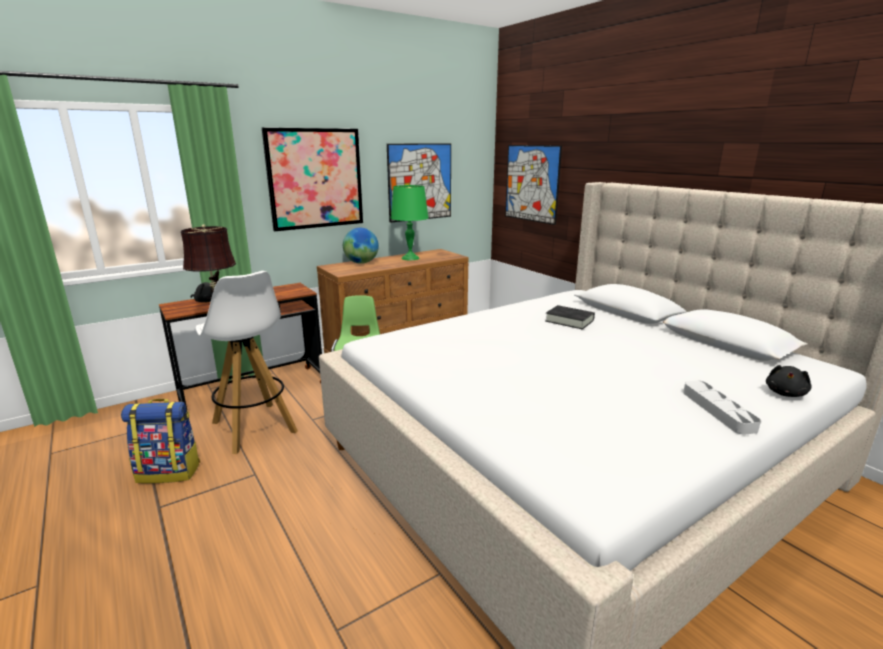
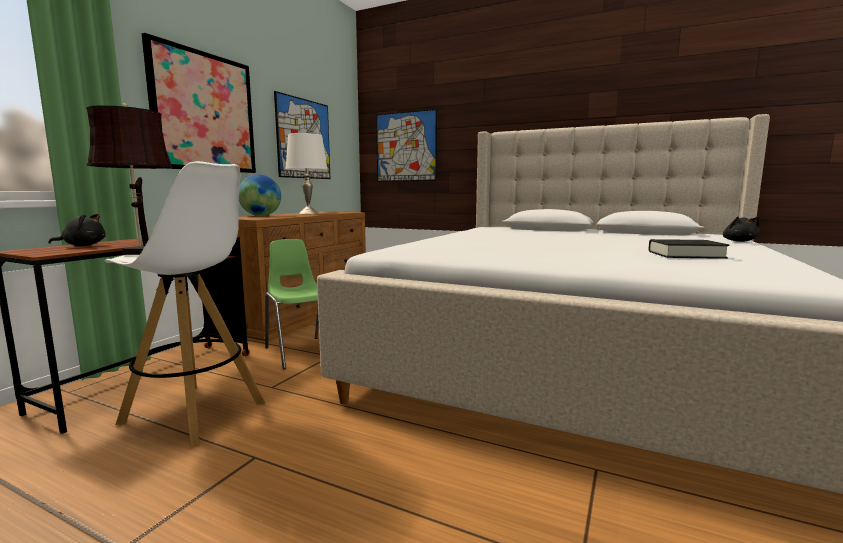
camera: 30 degrees left, 10 degrees down
(169, 472) = (94, 498): backpack -> none
(410, 258) = (308, 213): green table lamp -> white table lamp
(569, 321) = (523, 233): black book -> black book (685, 255)
(718, 410) = (734, 248): grey tray -> none

